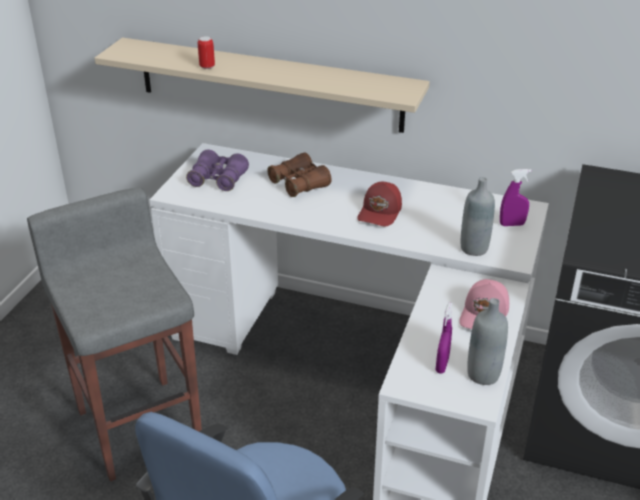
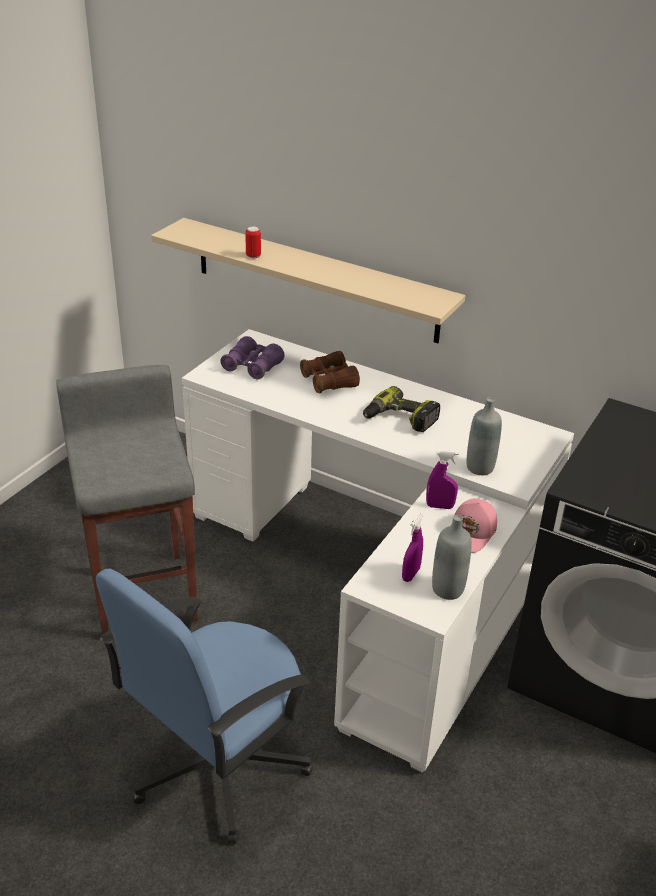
camera: 10 degrees right, 0 degrees up
(380, 212) = (399, 420): red cap -> power drill
(512, 224) = (527, 449): purple spray bottle -> purple spray bottle (440, 506)

